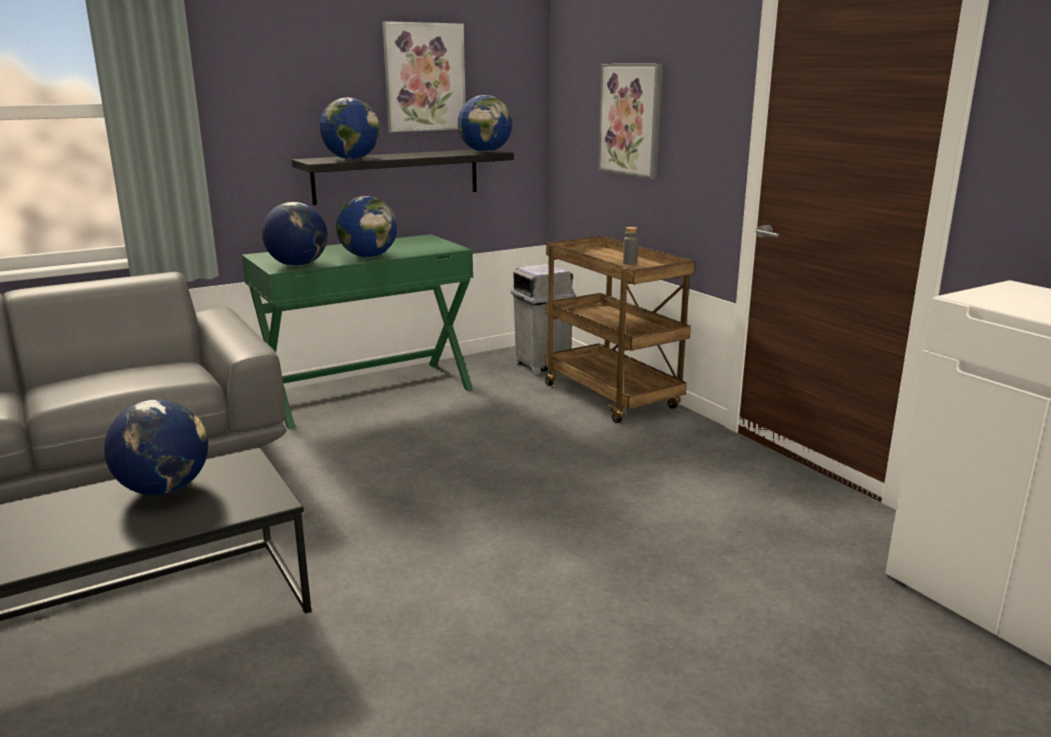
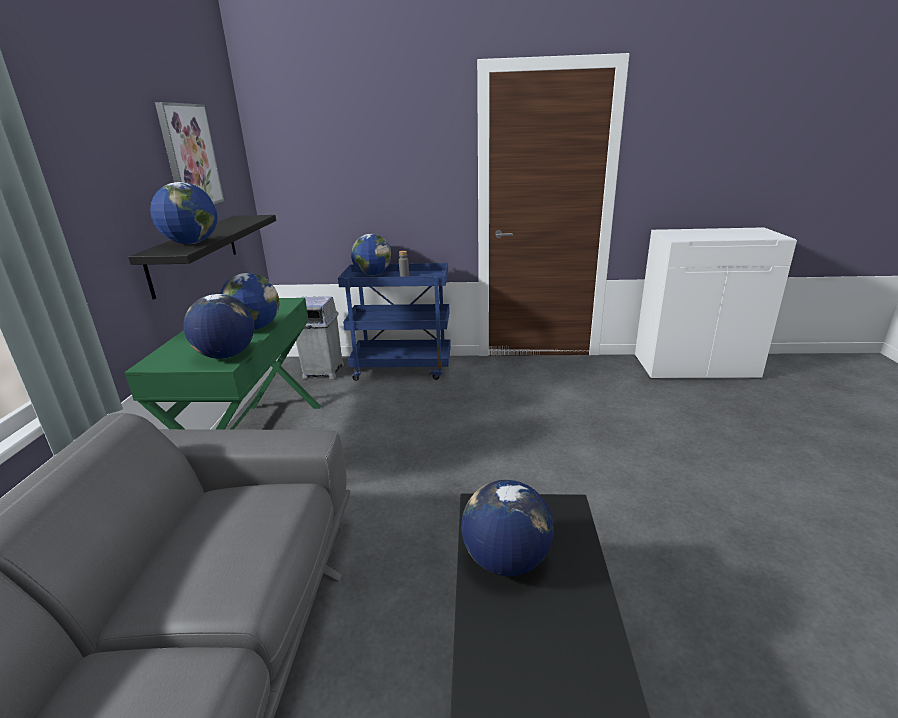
camera: 55 degrees left, 5 degrees up
(485, 151) = (253, 217): globe -> globe (373, 274)
(613, 398) = (403, 368): brown cart -> blue cart
(631, 120) = (360, 177): picture -> none

